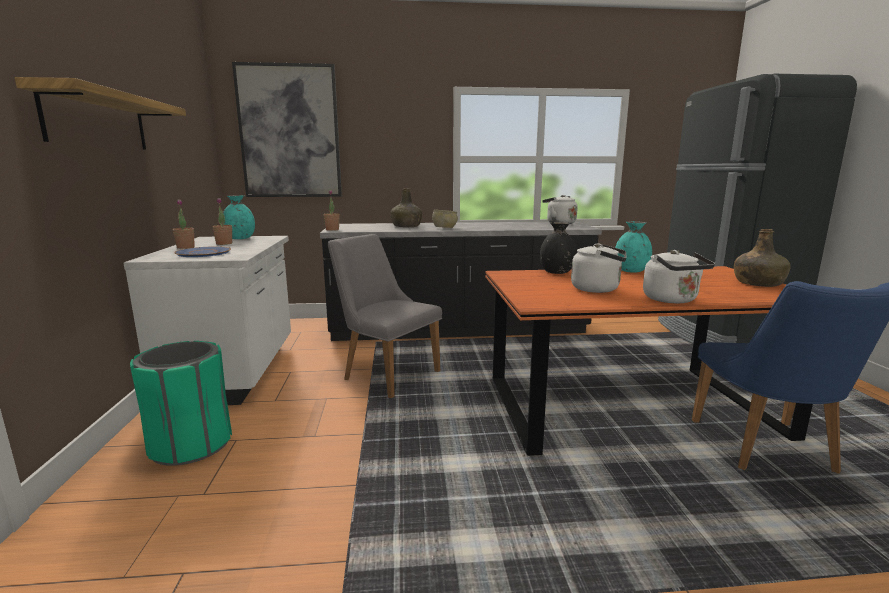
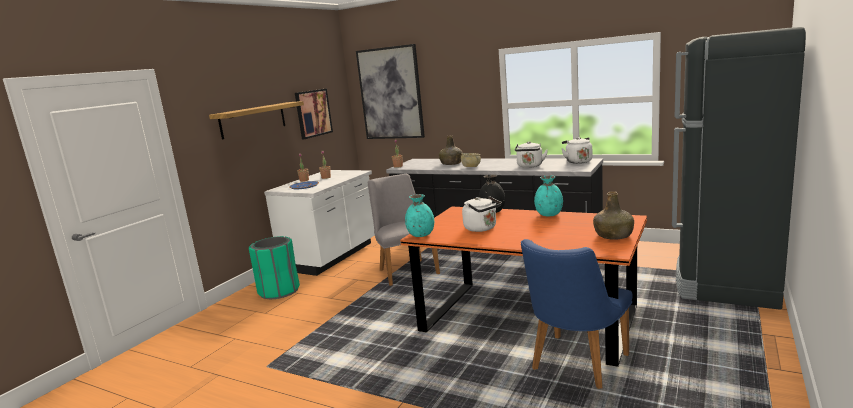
camera: 35 degrees right, 0 degrees up
(178, 141) = (313, 113): none -> picture
(240, 238) = (341, 172): turquoise vase -> turquoise vase (421, 235)
(672, 300) = (505, 242): white kettle -> white kettle (530, 166)

